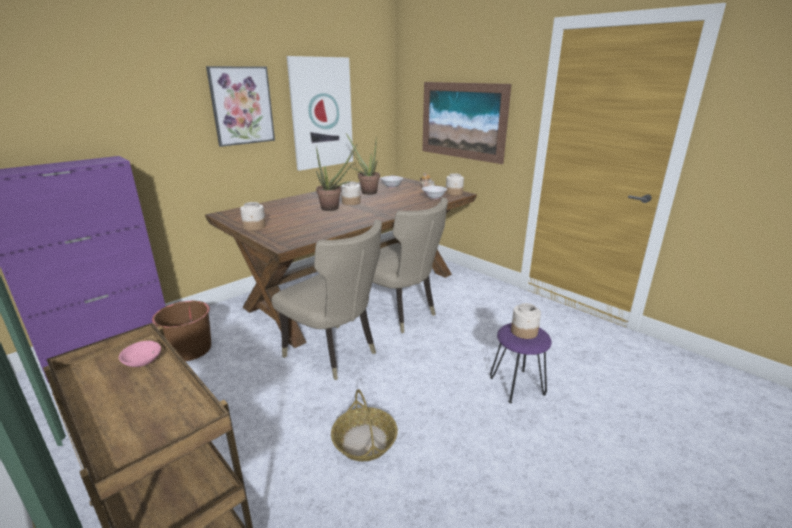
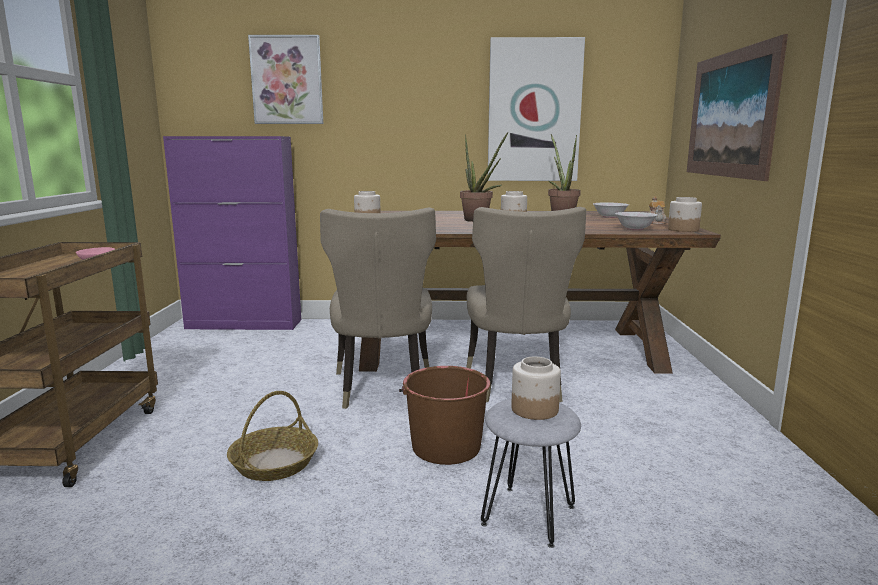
camera: 45 degrees right, 10 degrees down
(189, 349) = (286, 342): brown bucket -> brown bucket (445, 447)
(241, 106) = (425, 95): picture -> picture (287, 80)
(516, 385) = (529, 515): purple stool -> grey stool

